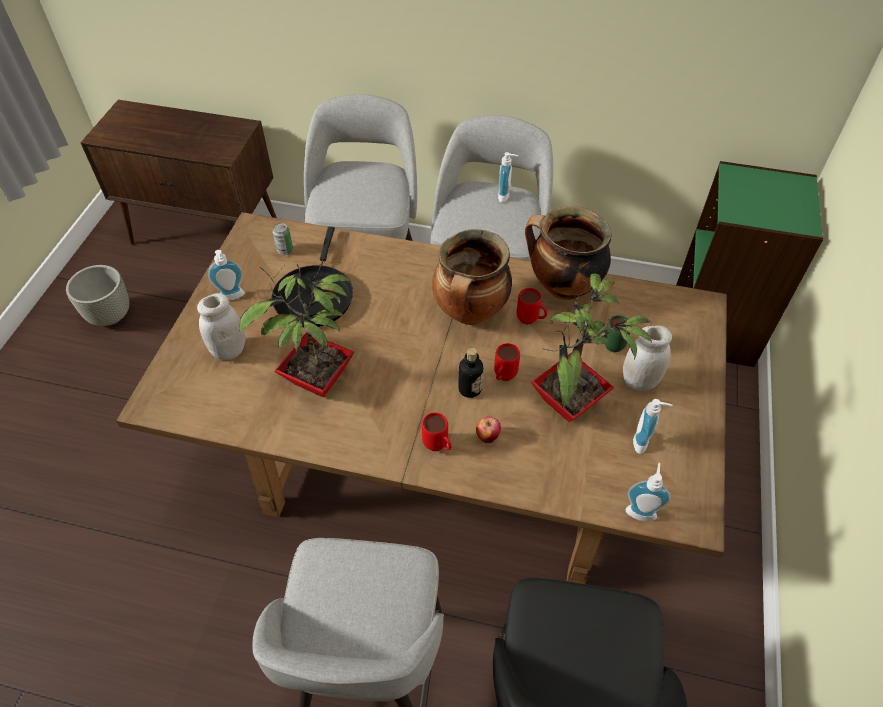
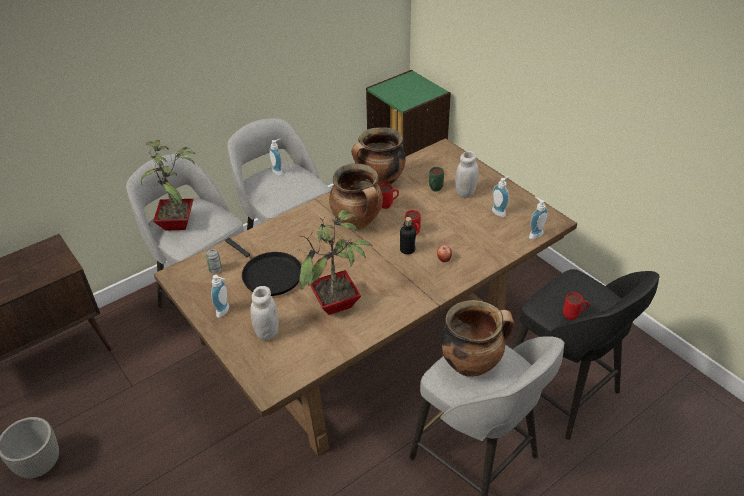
camera: 50 degrees left, 10 degrees down
(360, 580) = (471, 363): none -> cooking pot
(438, 447) = (432, 280): red mug -> red mug (574, 316)
(570, 405) = (455, 222): potted plant -> potted plant (179, 224)

